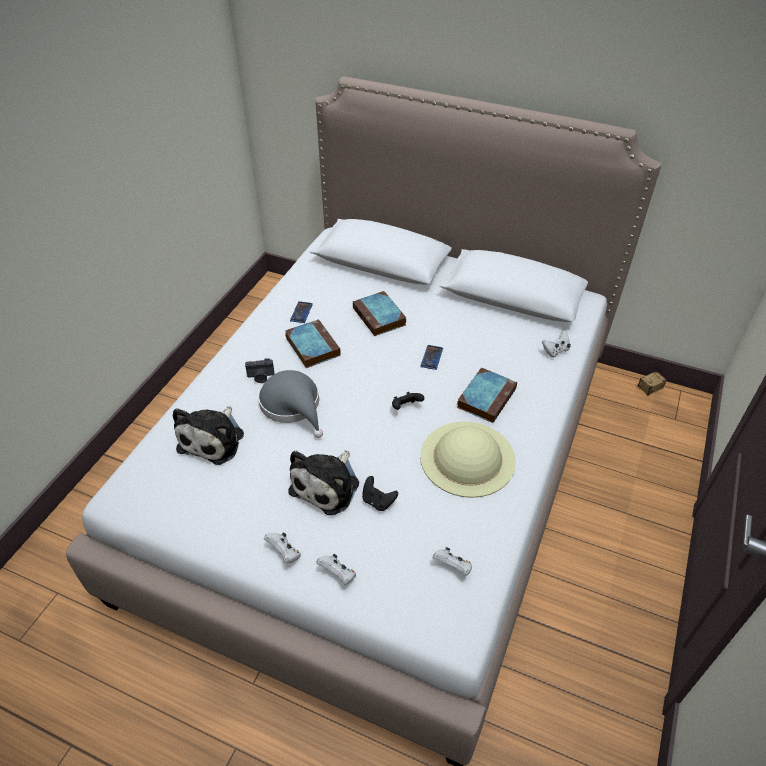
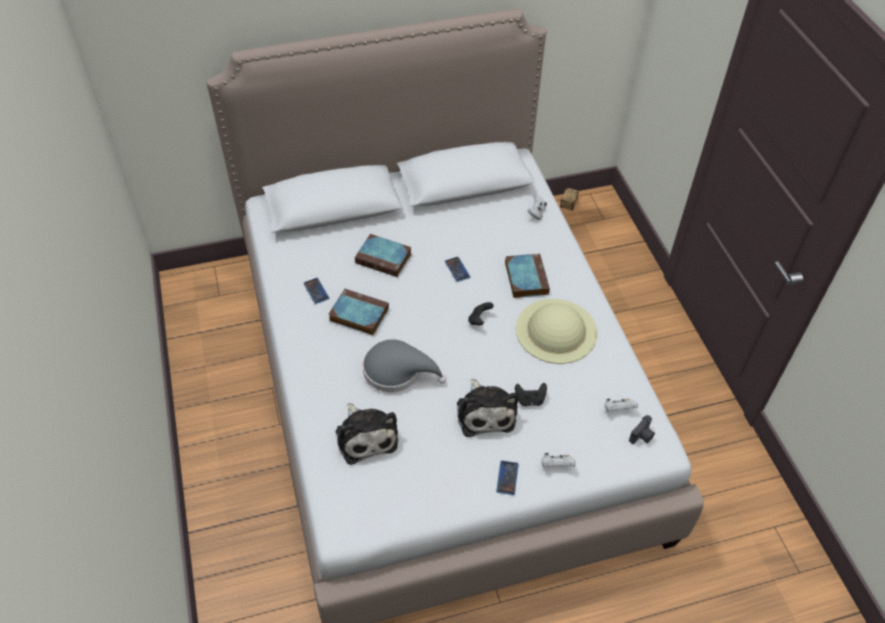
camera: 40 degrees left, 5 degrees up
(261, 377) = (345, 365): camera -> camera (642, 436)
(284, 553) = (507, 478): white game controller -> phone

